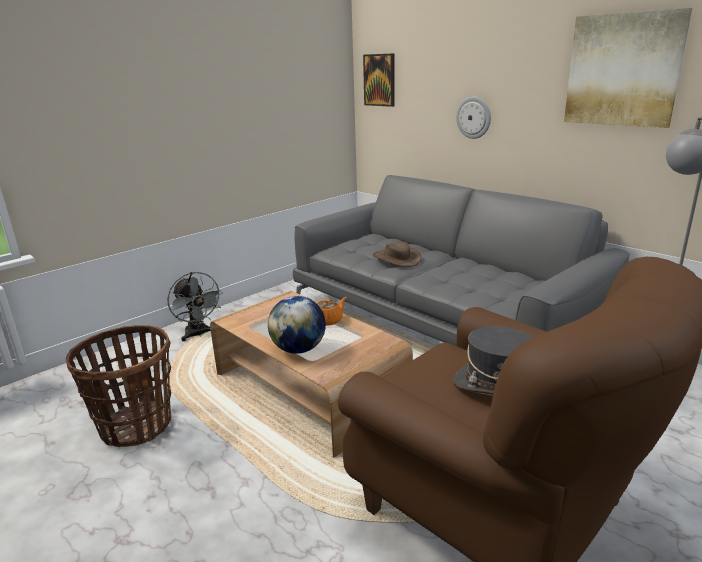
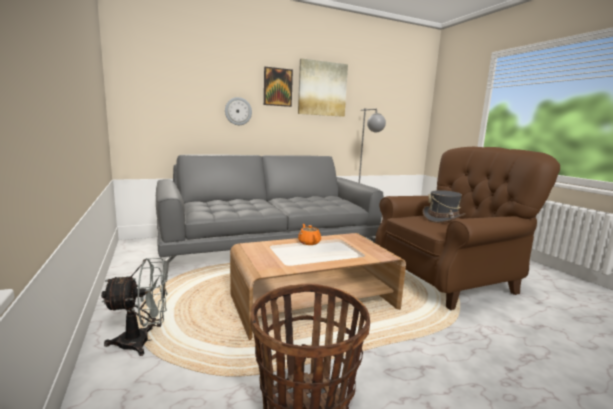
camera: 70 degrees left, 10 degrees down
(298, 349) = (346, 256): globe -> none
(379, 80) = (142, 78): picture -> picture (277, 87)
(396, 258) = (253, 205): brown hat -> none

